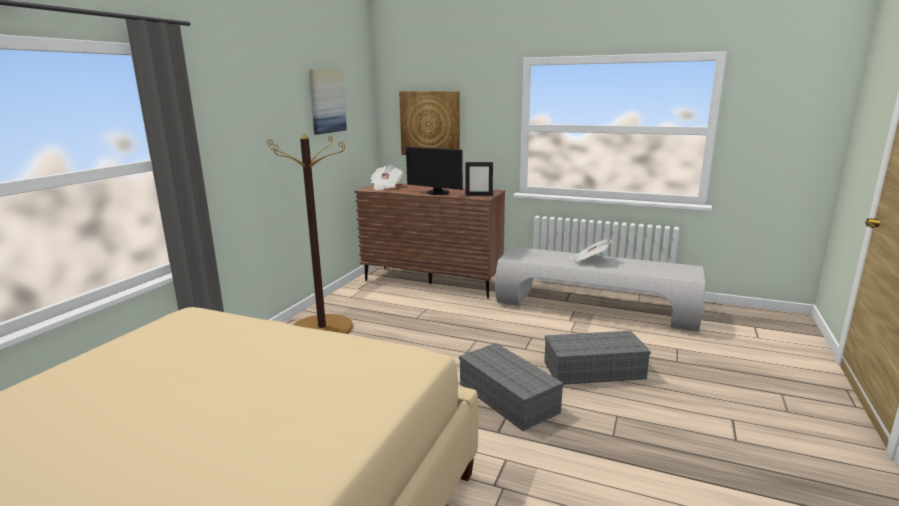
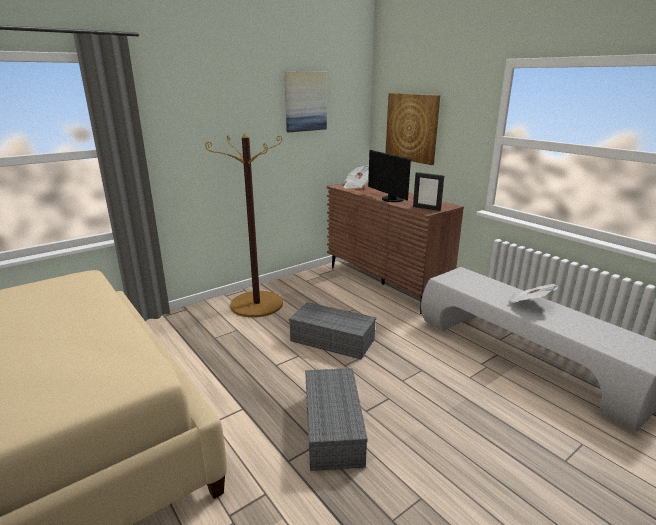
camera: 30 degrees right, 5 degrees up
(594, 369) = (451, 432): grey storage box -> grey storage box (334, 340)

